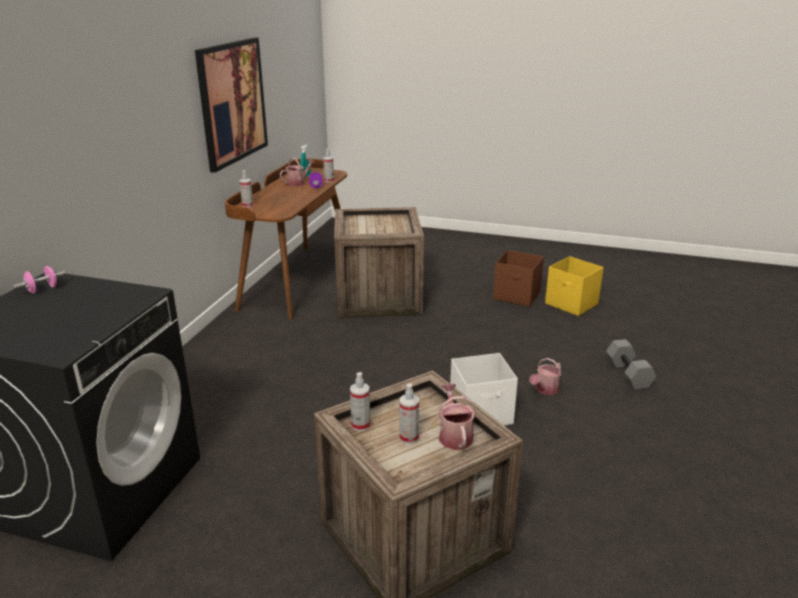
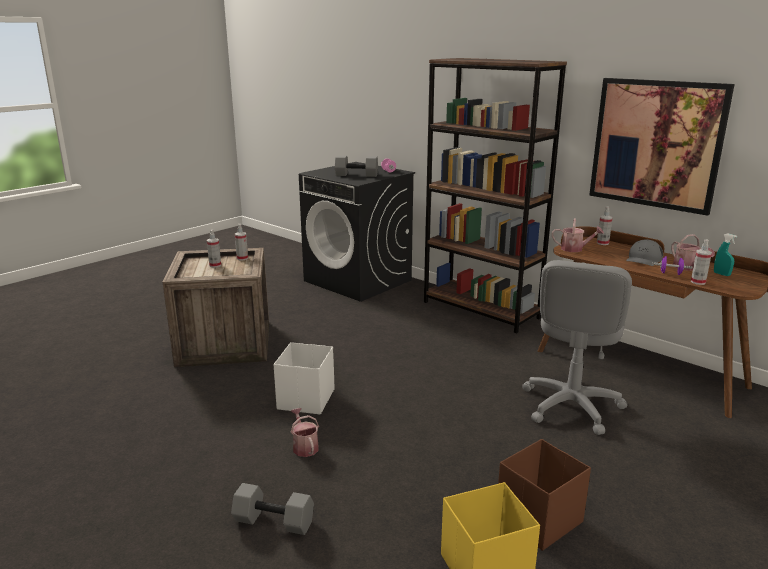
camera: 115 degrees right, 5 degrees down
(84, 307) = (356, 175): none -> grey dumbbell
(198, 361) = (481, 310): none -> brown bookcase
(286, 193) = (643, 259): none -> grey cap
(379, 298) = (571, 406): crate -> grey office chair
(454, 435) = (199, 274): watering can -> watering can (575, 249)

